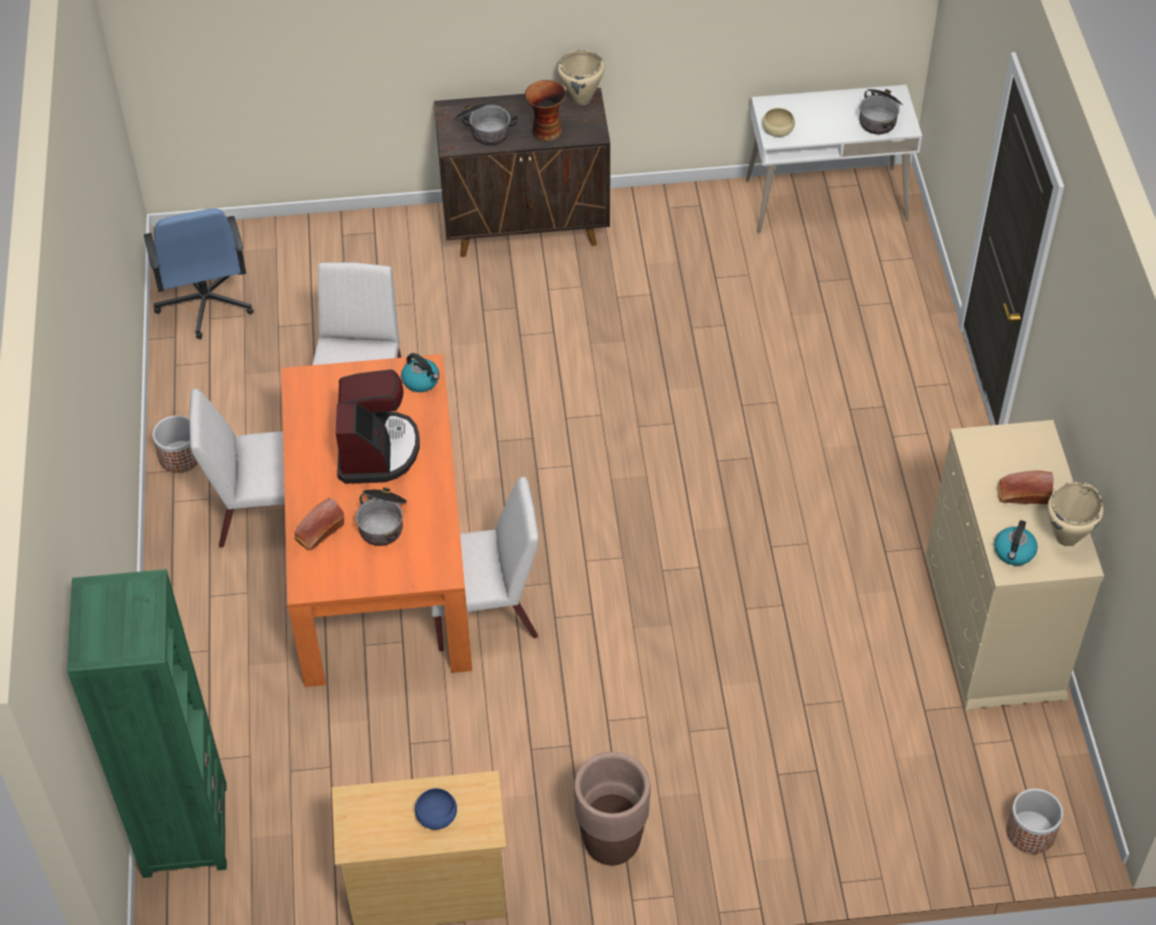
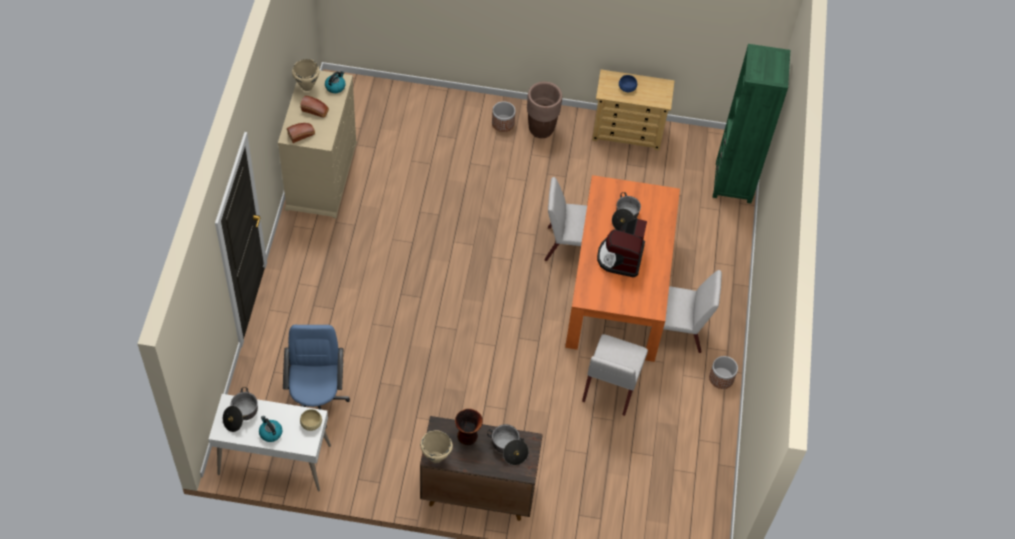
camera: 170 degrees left, 5 degrees up
(205, 303) = (697, 486): blue office chair -> blue office chair (317, 399)
(319, 532) = (658, 220): bread -> bread (302, 135)
(421, 381) = (587, 292): kettle -> kettle (270, 433)
(1030, 832) = (355, 88): planter -> planter (503, 123)

